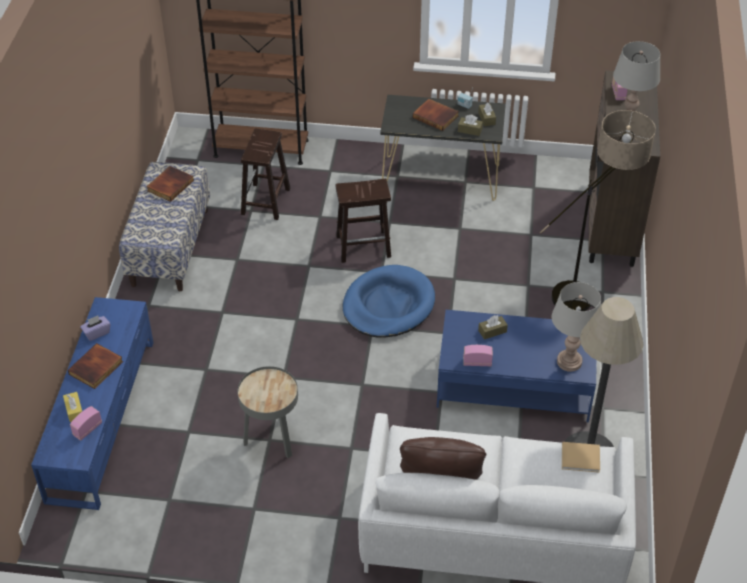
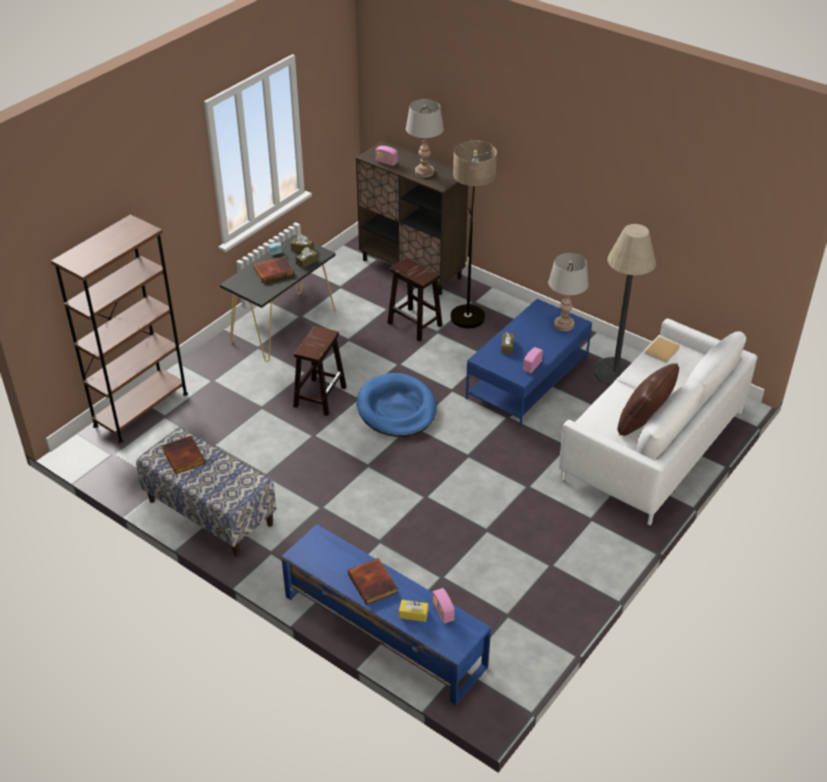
camera: 60 degrees left, 5 degrees down
(97, 333) = (329, 569): purple tissue box -> none
(265, 202) = (212, 432): brown stool -> brown stool (415, 325)
(272, 439) = (487, 528): grey side table -> none

